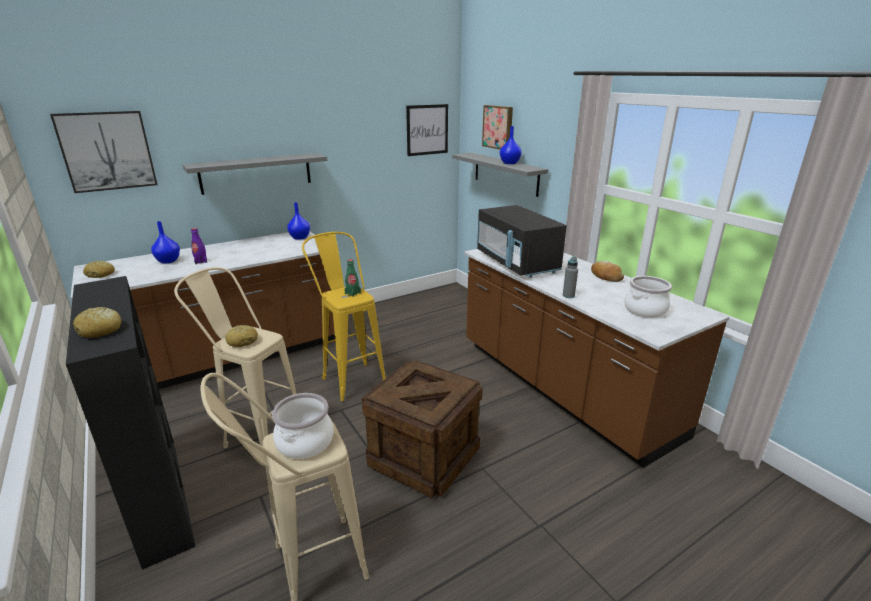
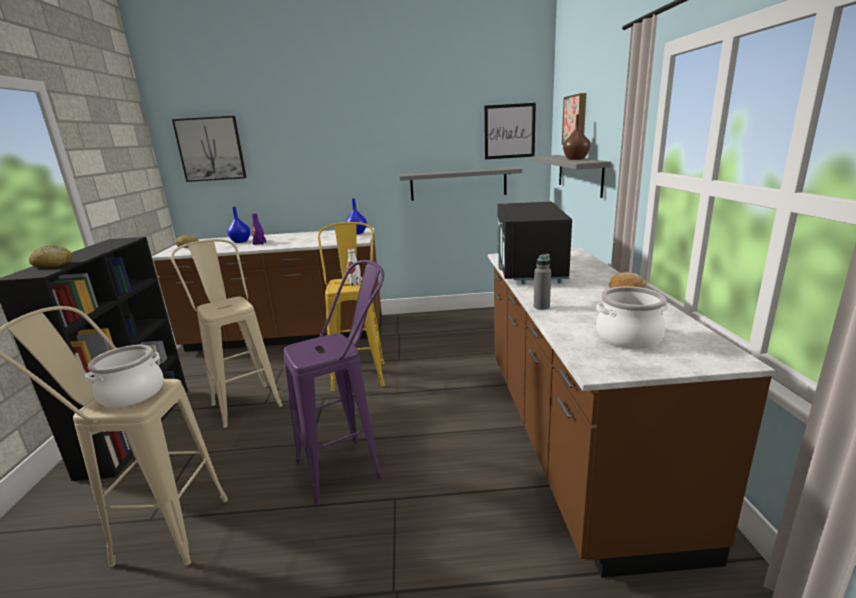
camera: 30 degrees right, 5 degrees down
(242, 341) = (218, 307): bread -> none
(256, 173) = (328, 171): grey shelf -> grey shelf (458, 184)
(352, 293) = (355, 283): green bottle -> white bottle
(424, 455) = (352, 464): crate -> purple stool
(510, 163) = (576, 159): blue vase -> brown vase

